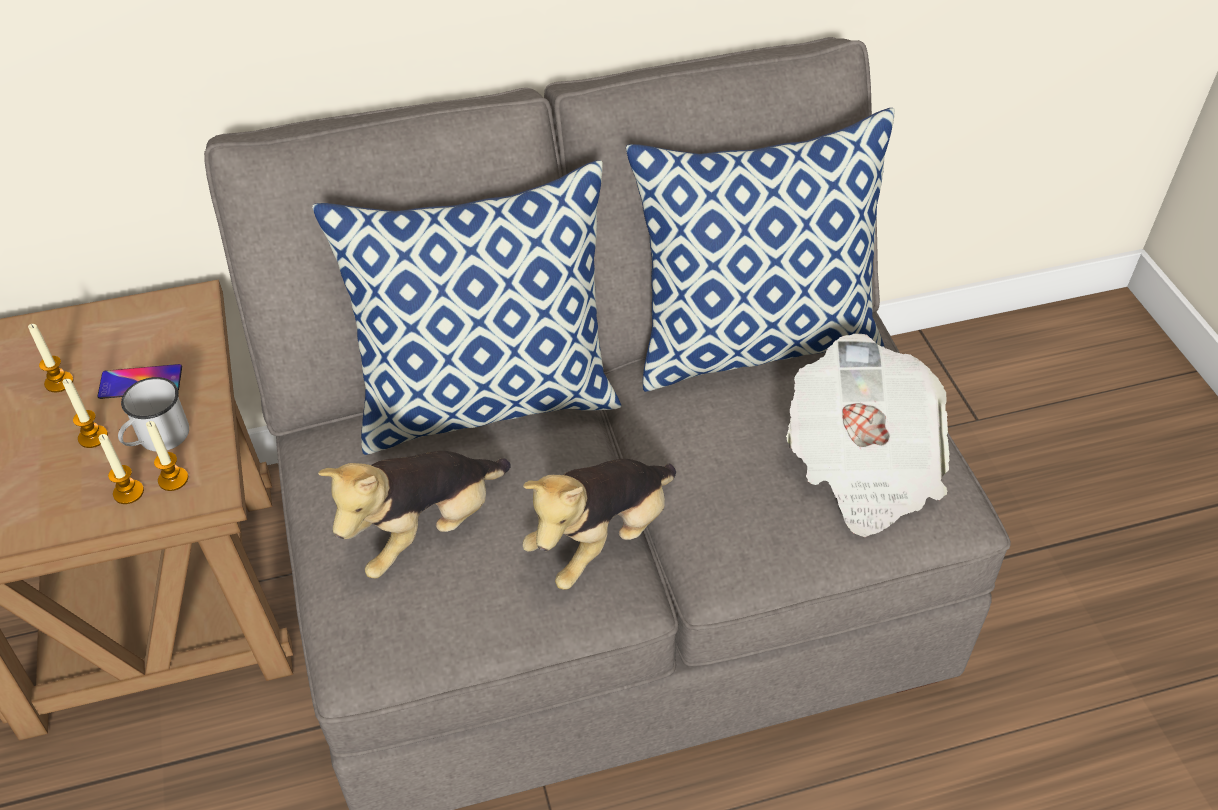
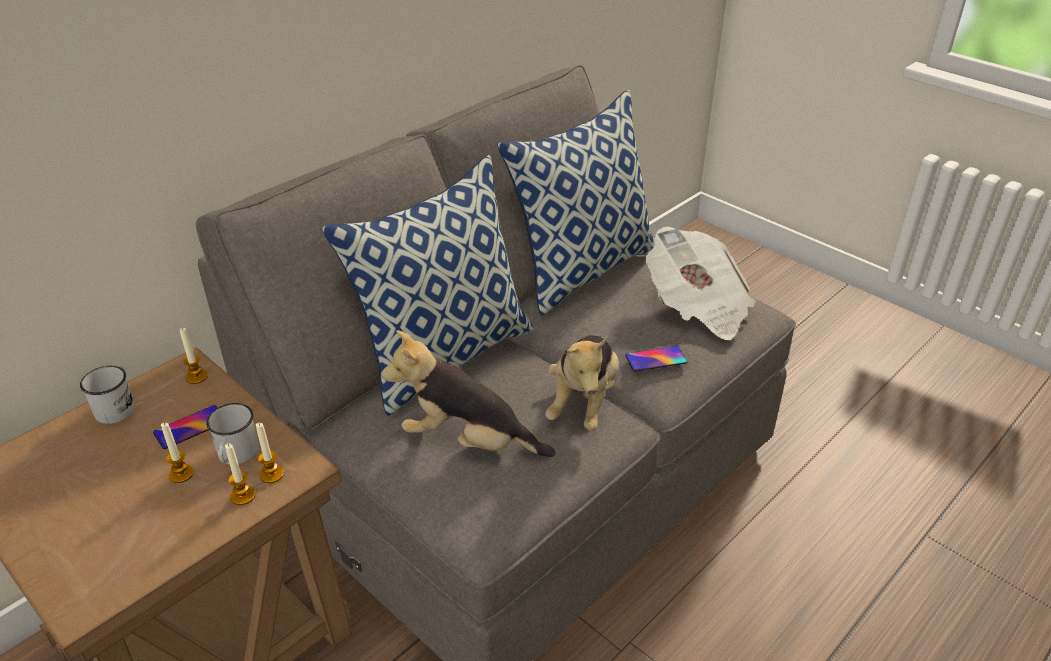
camera: 30 degrees left, 10 degrees down
(59, 382) = (120, 452): candle -> candle (196, 377)
(95, 324) = (118, 406): none -> white mug
(425, 530) = (468, 441): plush toy -> plush toy turned 90 degrees clockwise
(737, 521) = (656, 359): none -> phone

